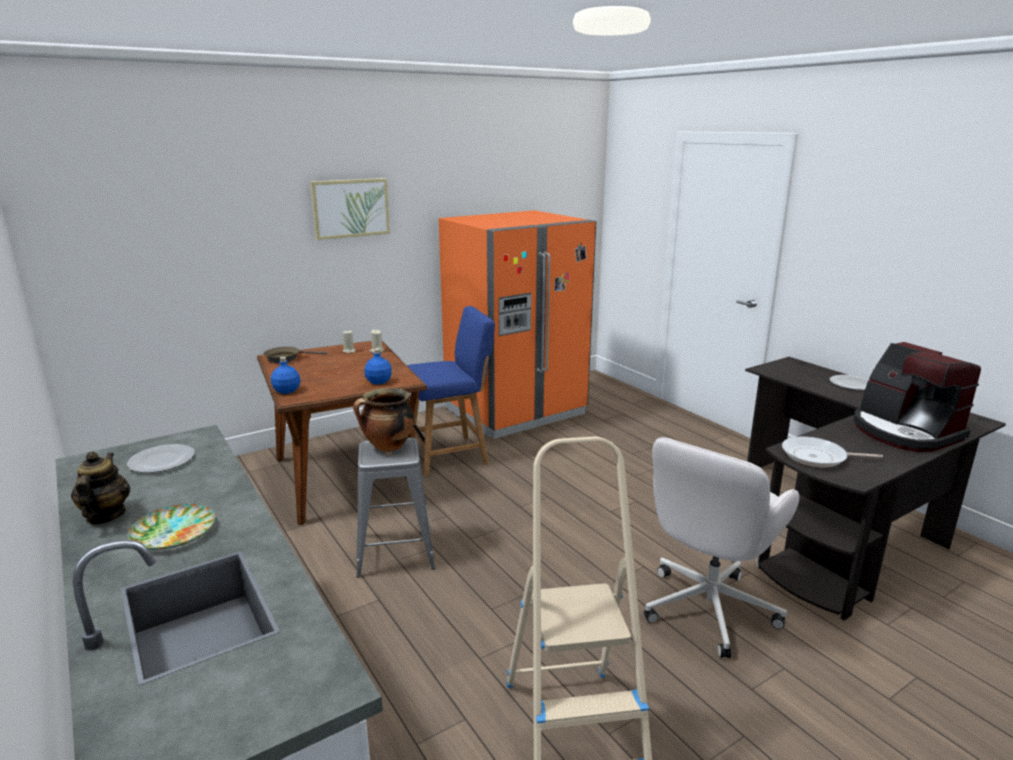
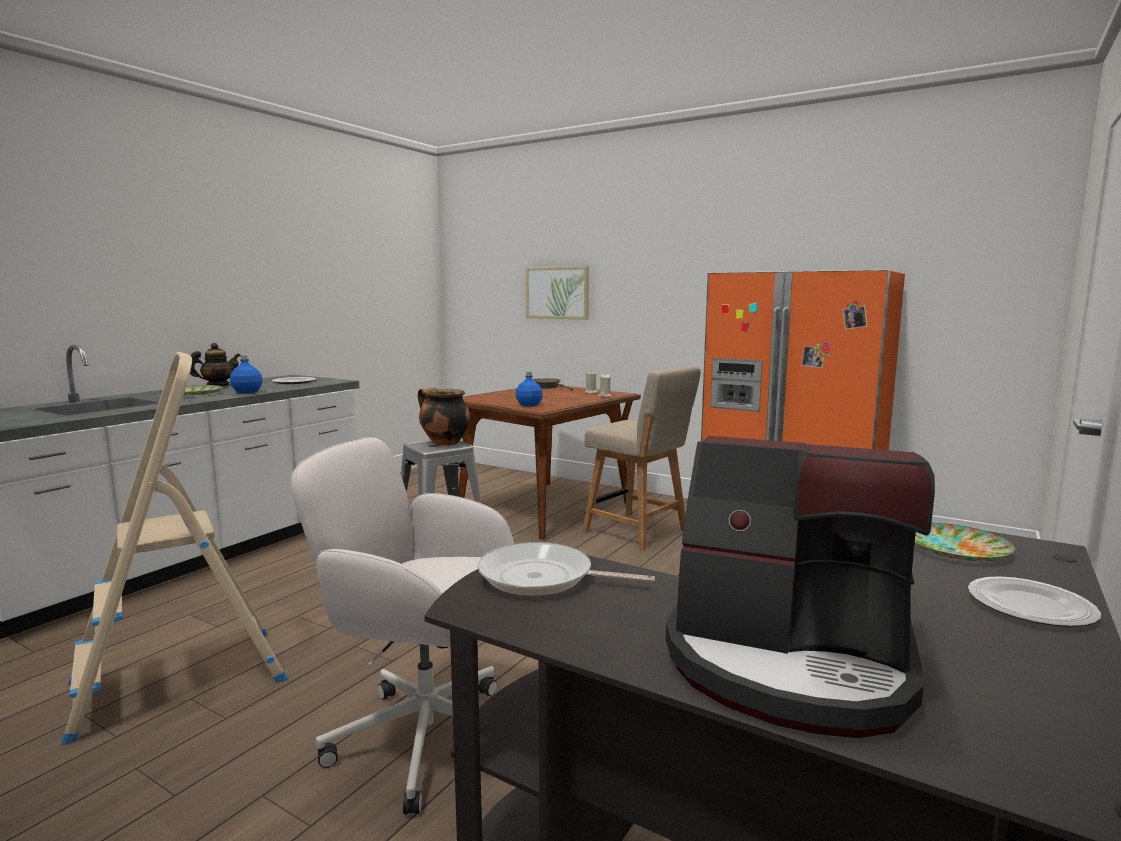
camera: 65 degrees right, 10 degrees down
(286, 391) = (478, 395): blue bottle -> blue bottle (246, 392)
(350, 208) = (655, 261): picture -> picture (557, 292)
(451, 454) = (639, 532): blue chair -> beige chair
(789, 374) = (955, 549): none -> plate
(817, 457) = (542, 578): frying pan -> frying pan turned 60 degrees counterclockwise
(904, 432) = (789, 662): coffee machine -> coffee machine turned 105 degrees counterclockwise

